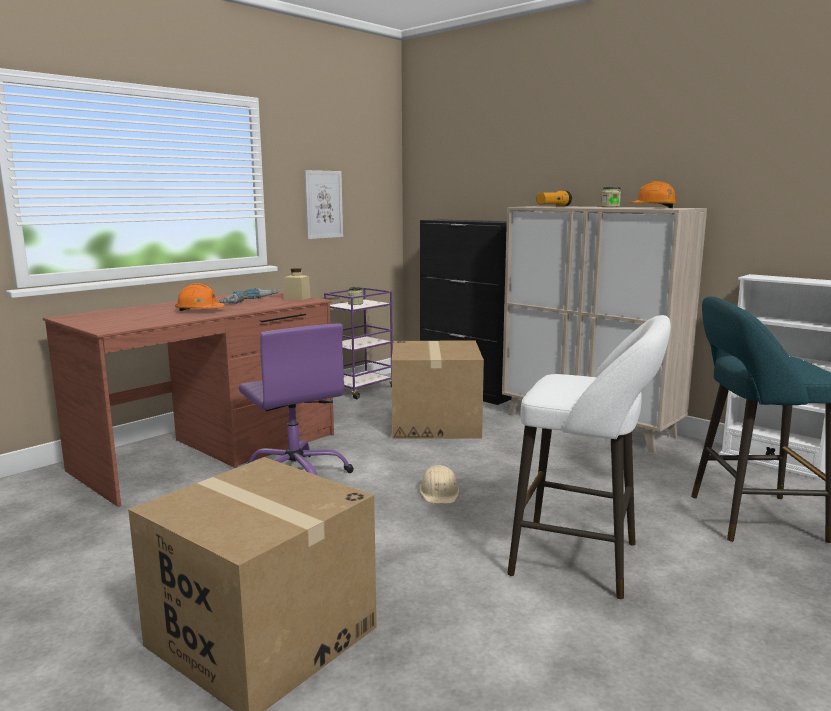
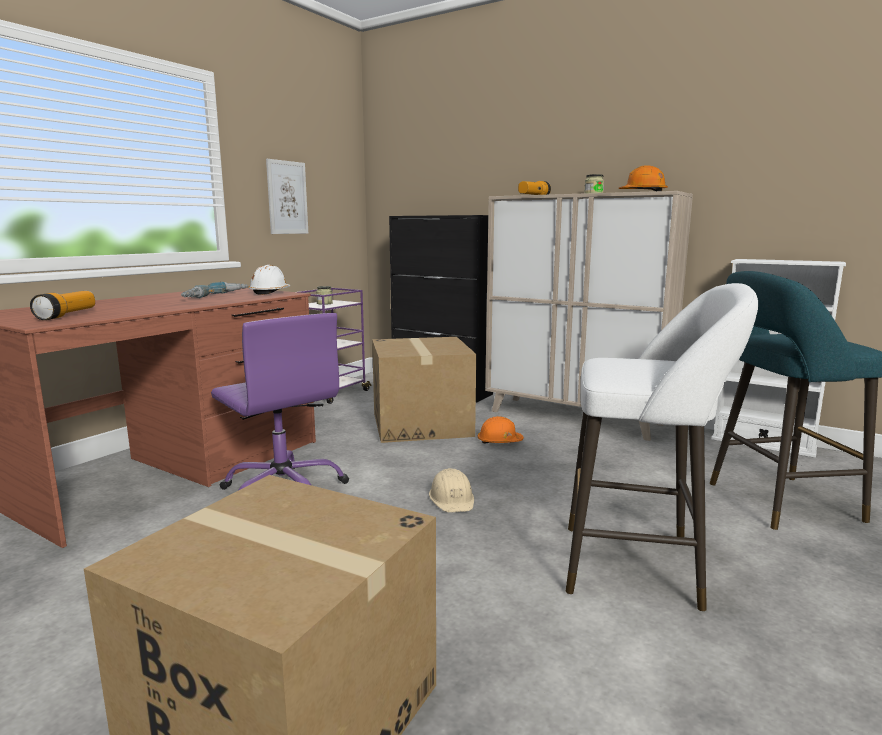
camera: 10 degrees left, 0 degrees up
(128, 321) = (67, 315): none -> flashlight
(199, 311) = (158, 304): orange hard hat -> orange hard hat (499, 441)
(297, 298) = (270, 292): beige jar -> white hard hat

